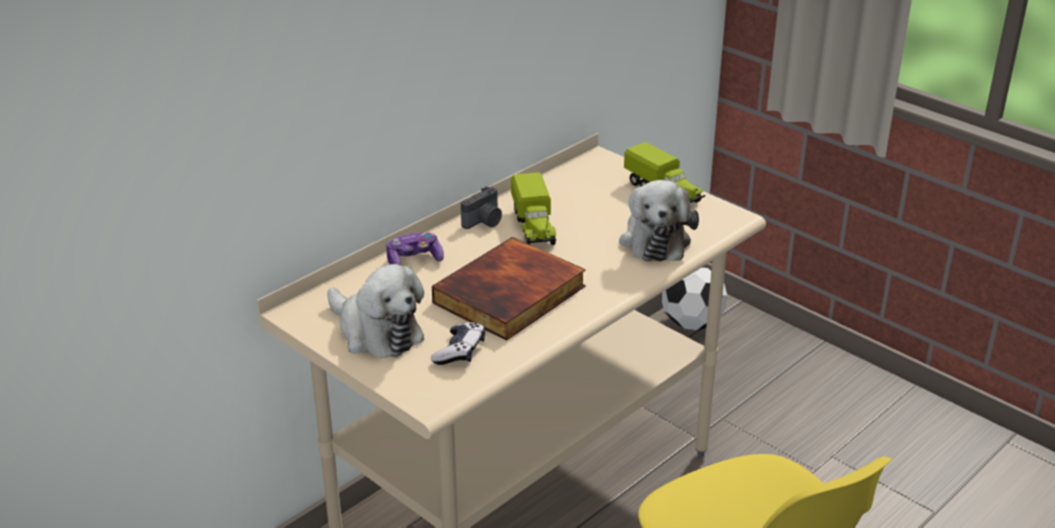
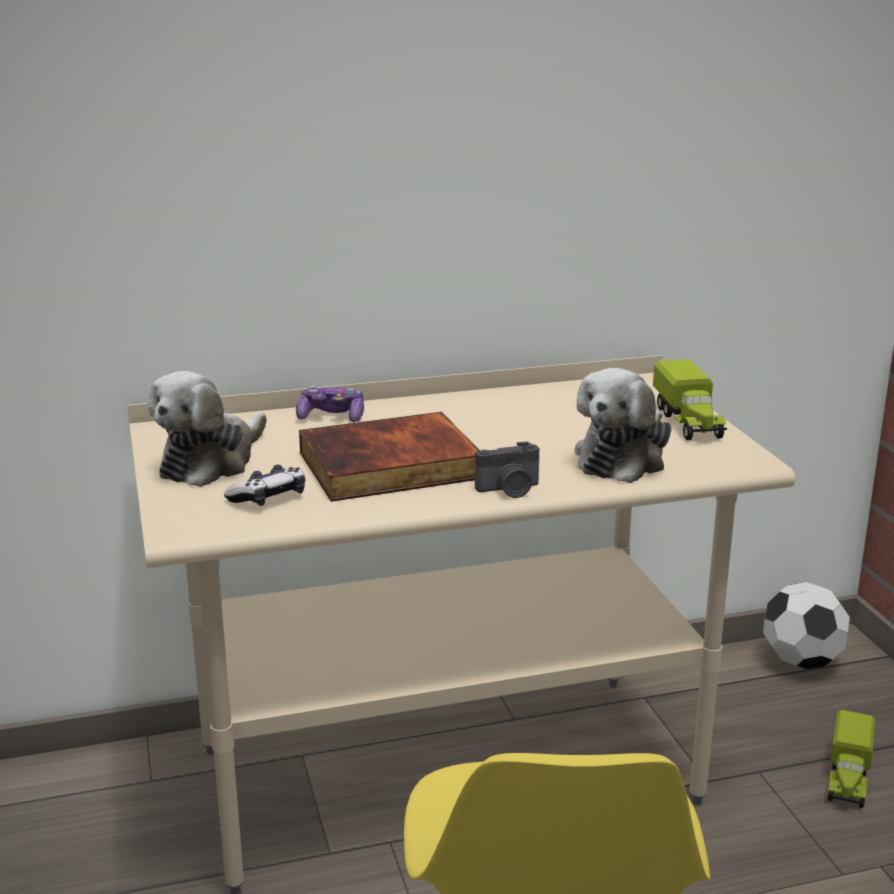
camera: 30 degrees right, 10 degrees down
(376, 332) = (211, 462): plush toy -> plush toy turned 45 degrees clockwise
(484, 222) = (447, 404): camera -> camera (509, 490)
(534, 227) = (494, 419): toy truck -> toy truck (847, 778)

